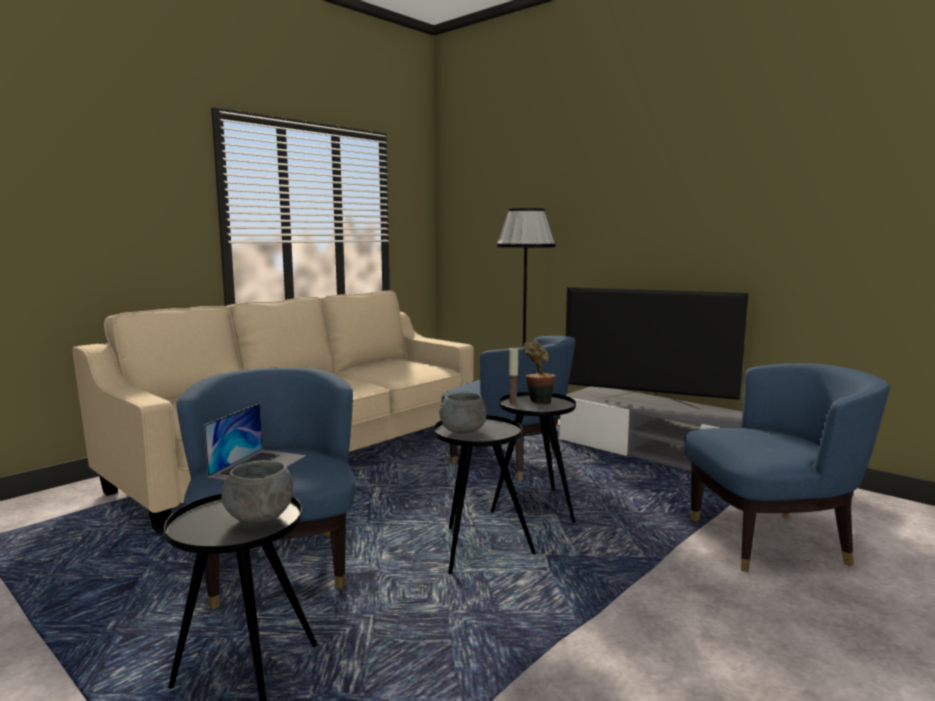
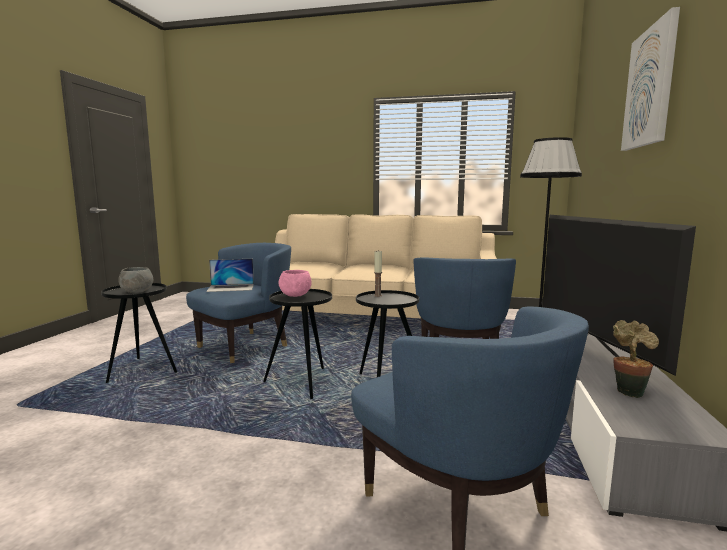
camera: 60 degrees right, 0 degrees up
(463, 431) = (295, 295): grey bowl -> pink bowl
(538, 402) = (394, 299): potted plant -> potted plant (628, 391)
(627, 176) = (650, 87): none -> picture

